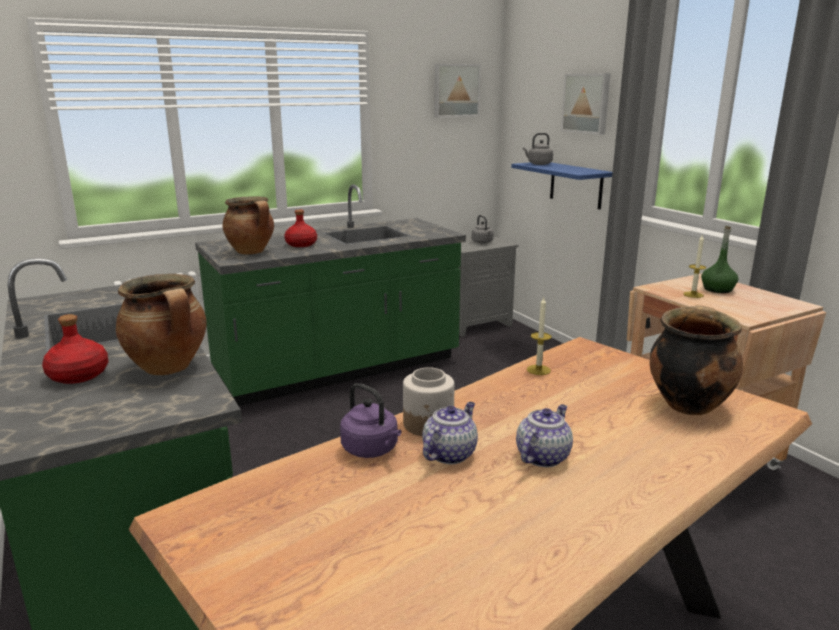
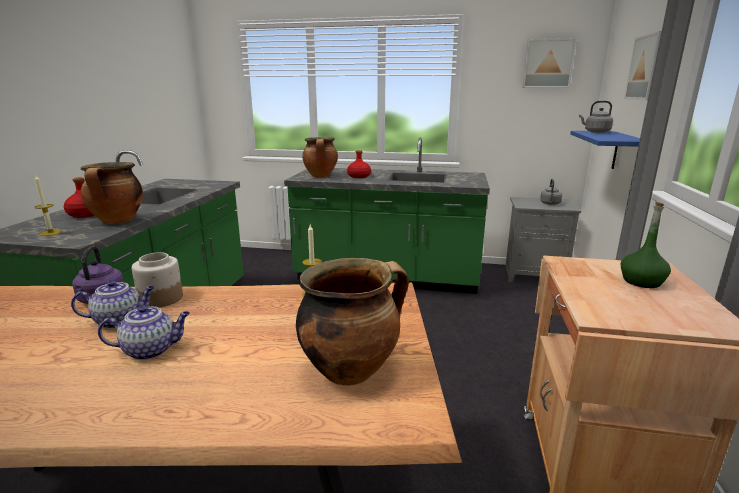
camera: 40 degrees right, 0 degrees up
(693, 294) = (593, 278): candle -> candle (51, 233)

